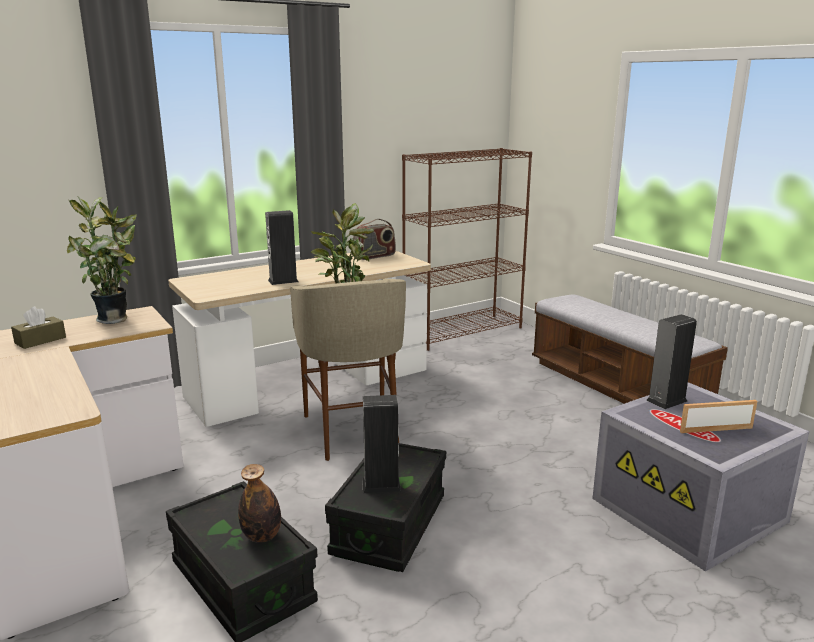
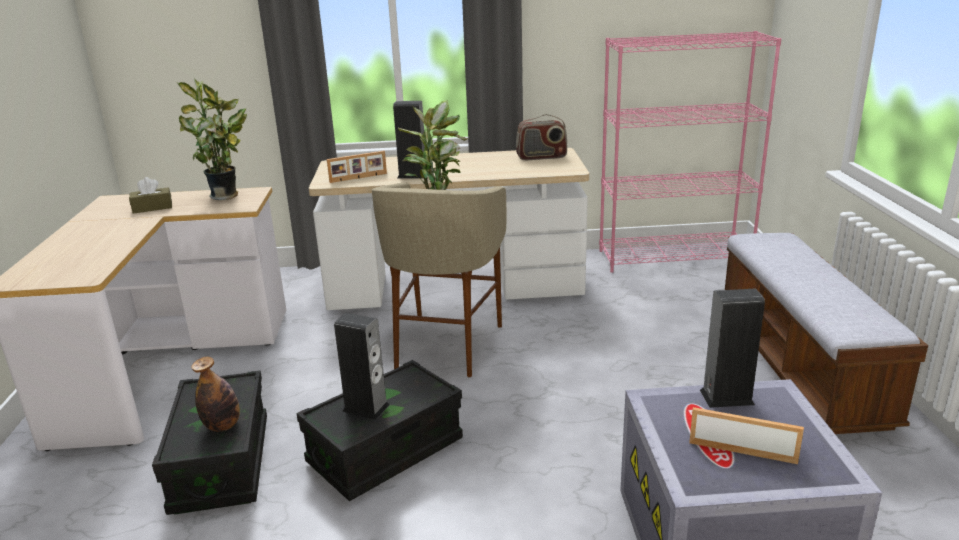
camera: 30 degrees right, 5 degrees up
(233, 289) = (358, 178): none -> picture frame
(463, 332) = (674, 257): brown bookcase -> pink bookcase

